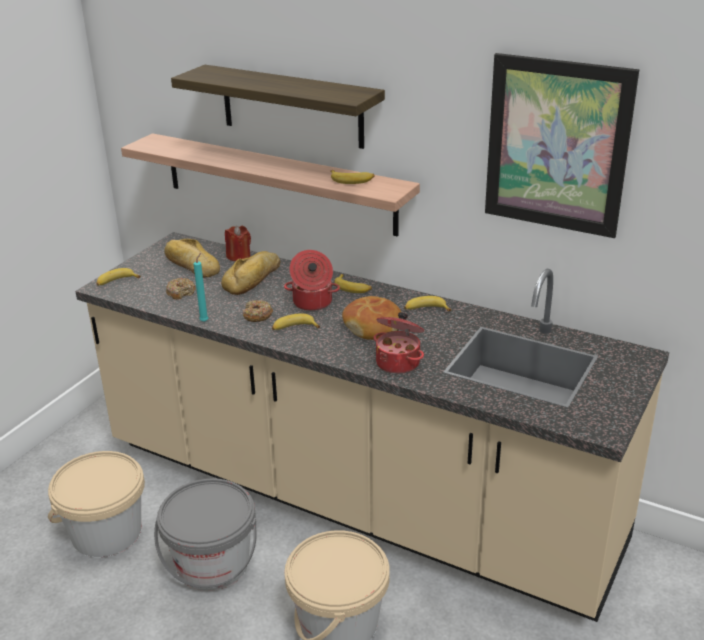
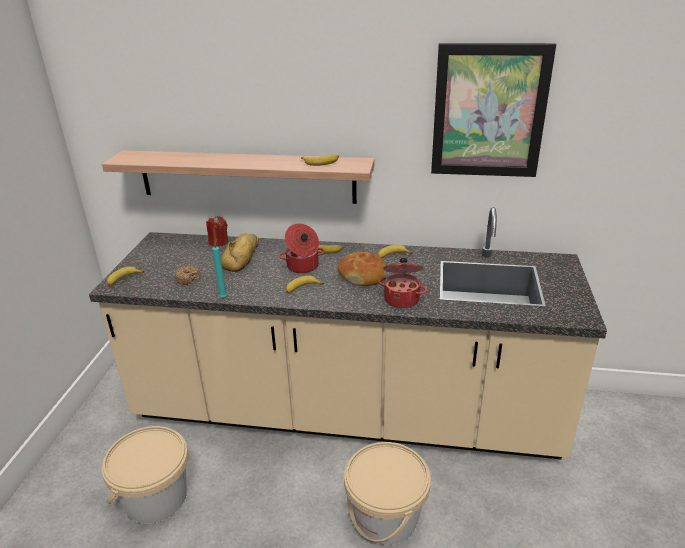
camera: 20 degrees left, 0 degrees up
(191, 265) = (183, 255): bread -> none
(213, 564) = (261, 498): grey bucket -> none
(257, 315) = (265, 284): donut -> none
(291, 106) = (257, 109): shelf -> none

